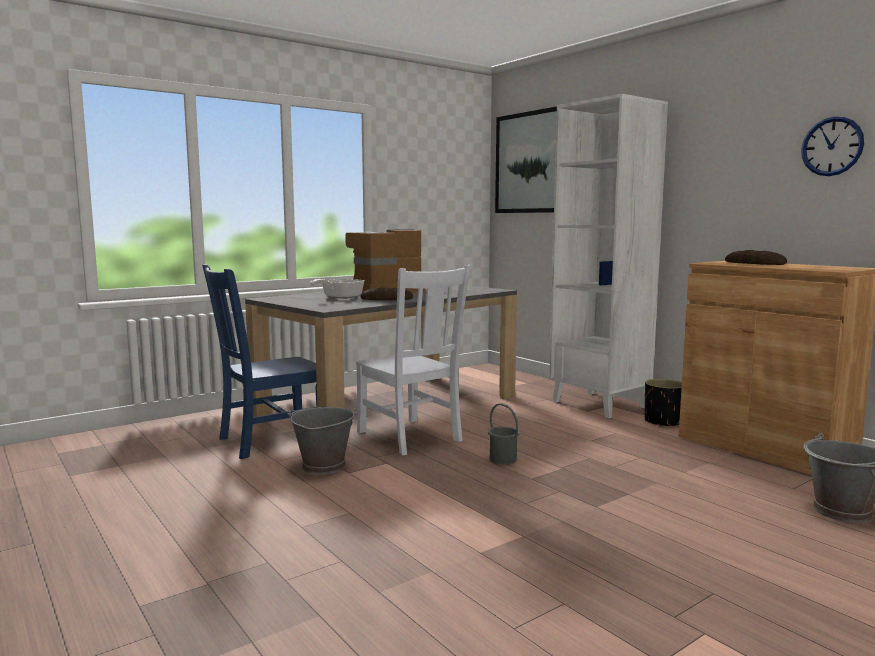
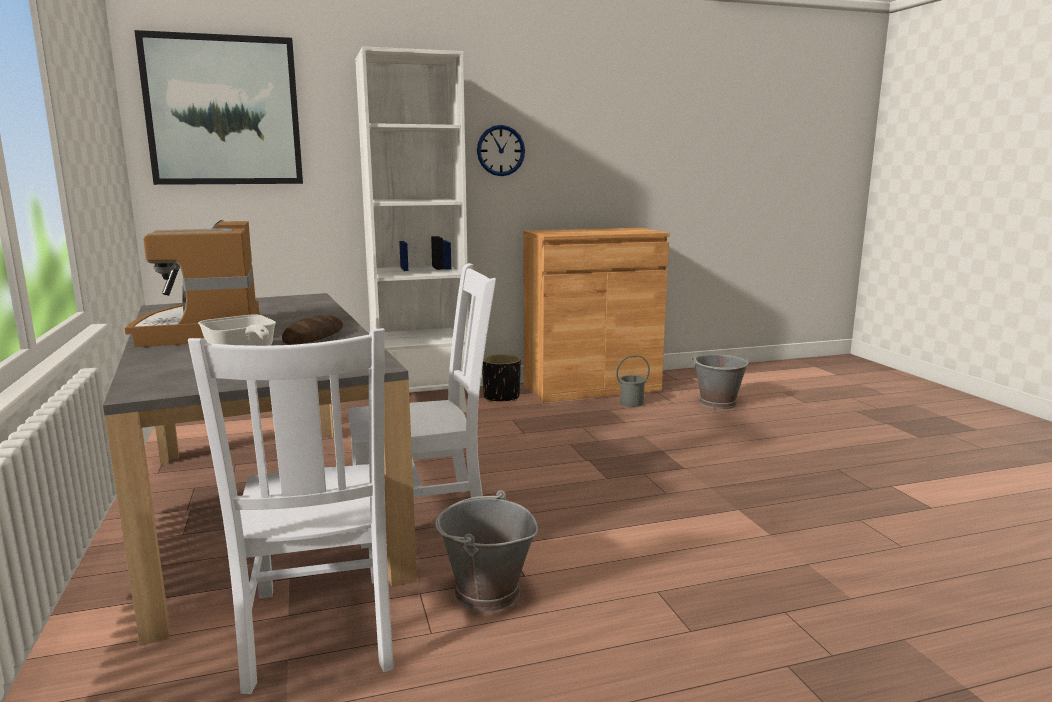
camera: 70 degrees left, 5 degrees up
(268, 441) = (320, 633): blue chair -> white chair
(503, 459) = (544, 479): grey bucket -> grey bucket (631, 403)
(755, 263) = (572, 231): bread -> none
(832, 146) = (598, 129): wall clock -> wall clock (500, 150)

